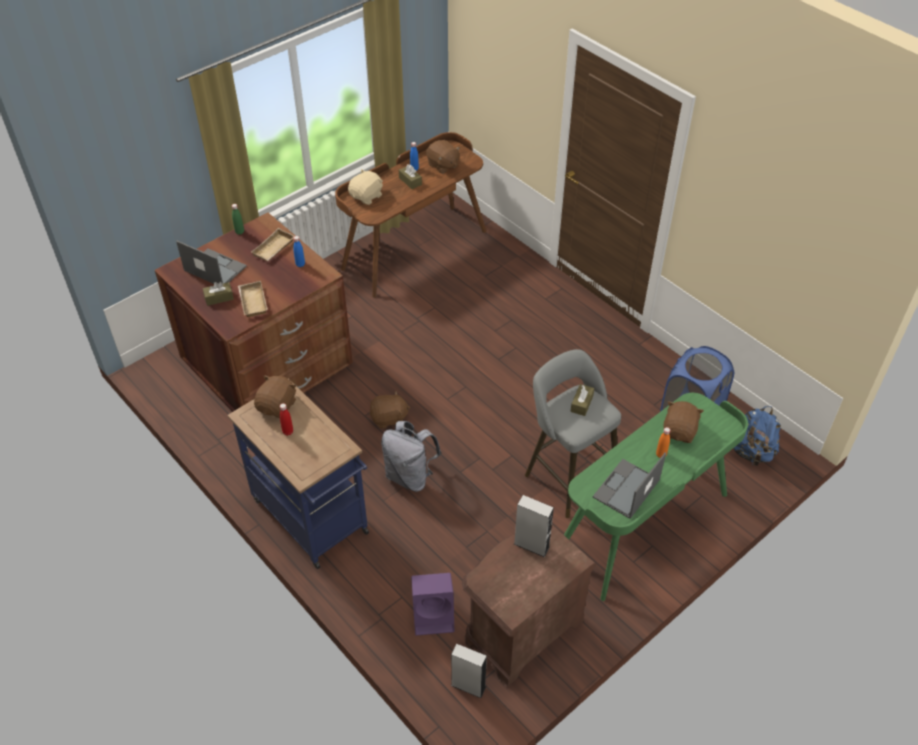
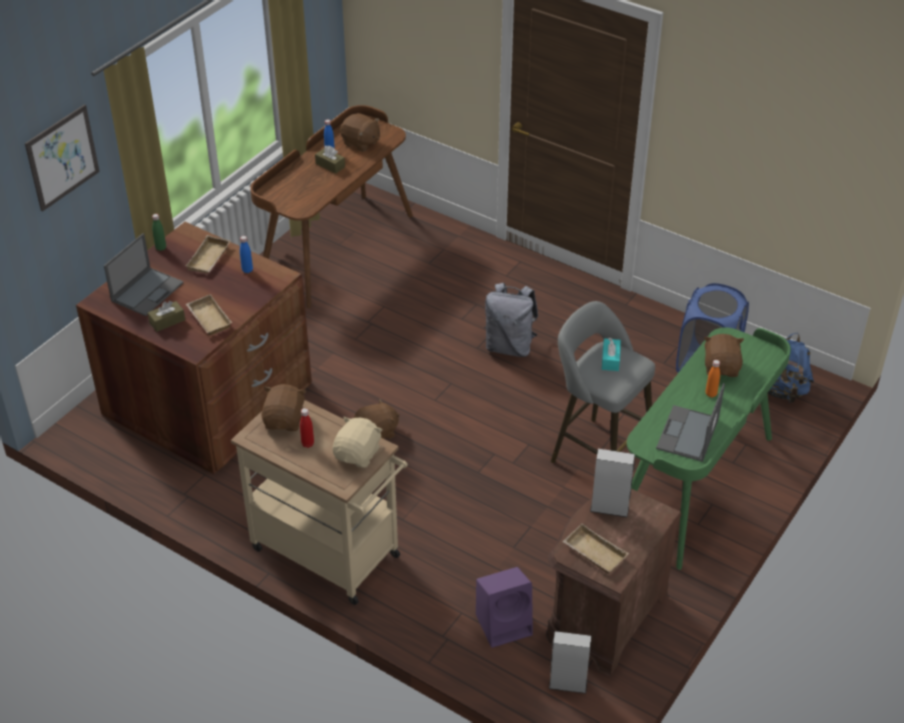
camera: 15 degrees left, 5 degrees down
(151, 147) = (62, 157): none -> picture
(214, 268) = (147, 291): laptop -> laptop turned 105 degrees clockwise
(312, 519) = (329, 554): blue cart -> beige cart
(367, 196) = (286, 189): beige plush toy -> beige plush toy (358, 454)
(410, 476) = (423, 488): grey backpack -> grey backpack (509, 346)
(501, 585) = (593, 553): none -> beige tray
(581, 404) = (610, 359): brown tissue box -> turquoise tissue box

